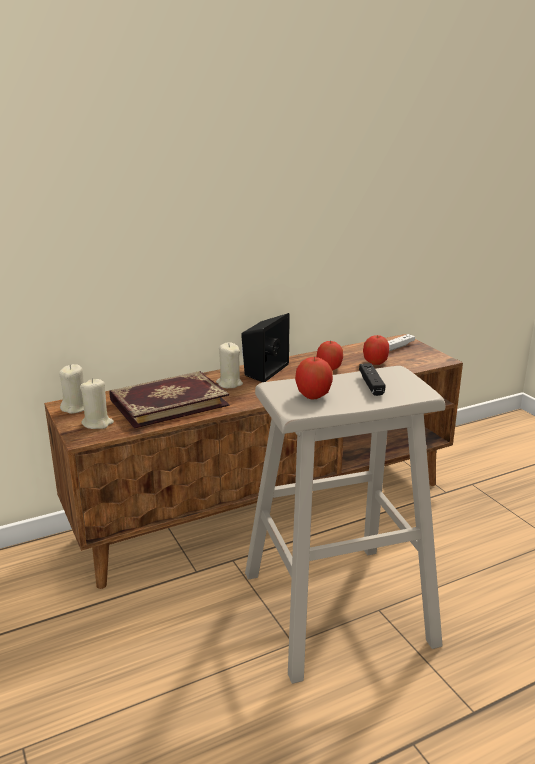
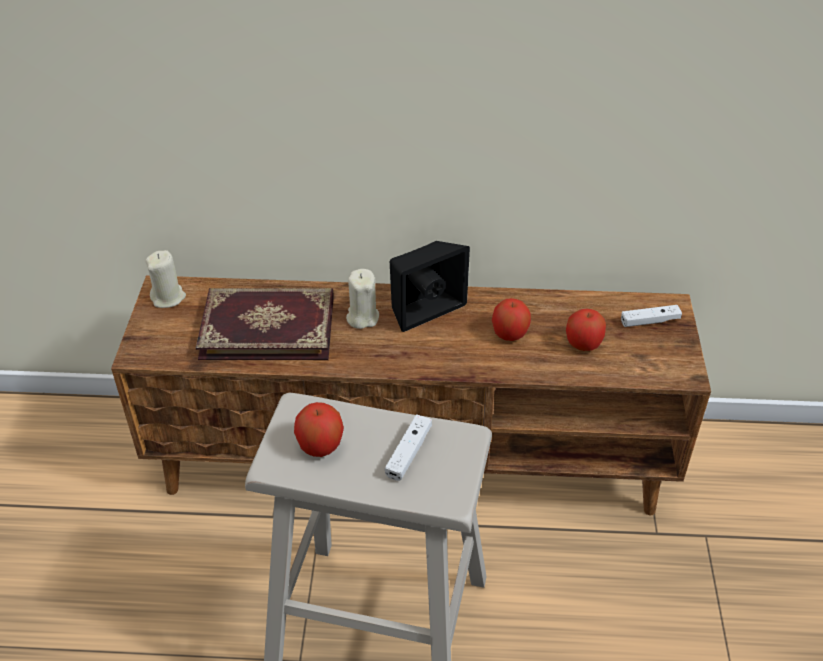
camera: 30 degrees right, 20 degrees up
(97, 423) = (169, 335): beige candle -> none
(371, 384) = (408, 453): black game controller -> white game controller

